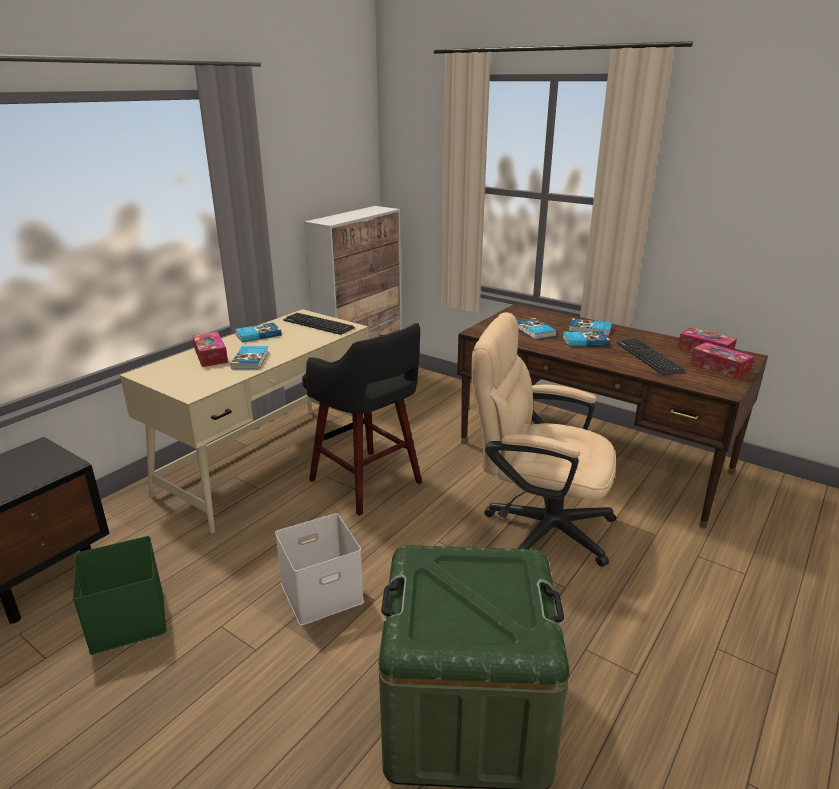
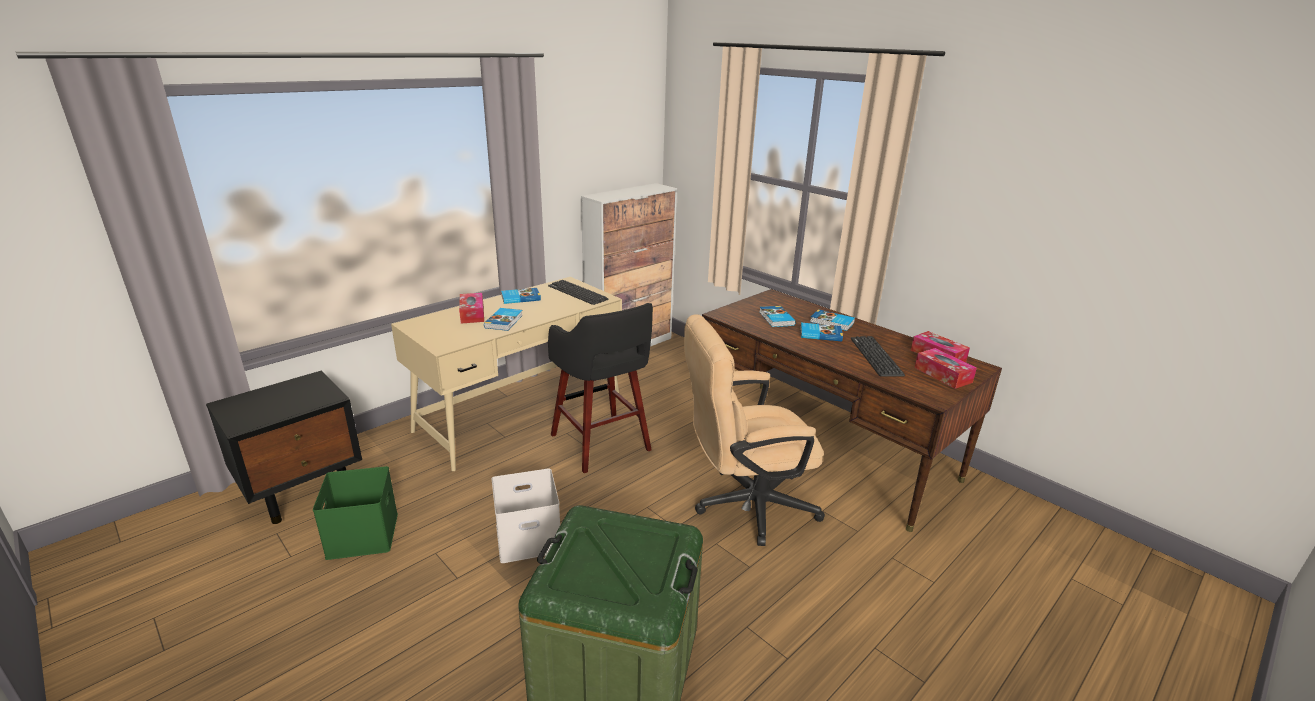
camera: 10 degrees right, 0 degrees up
(537, 525) = (744, 505): beige office chair -> beige office chair turned 45 degrees counterclockwise

